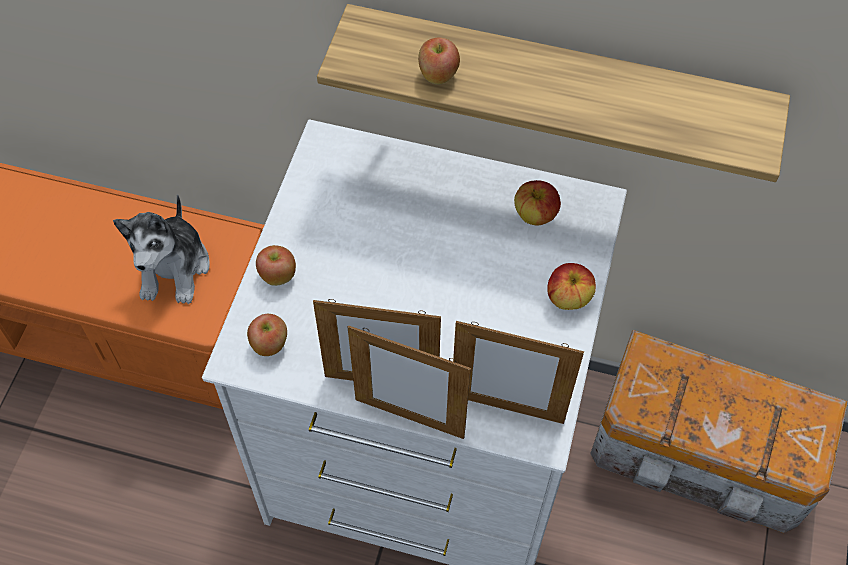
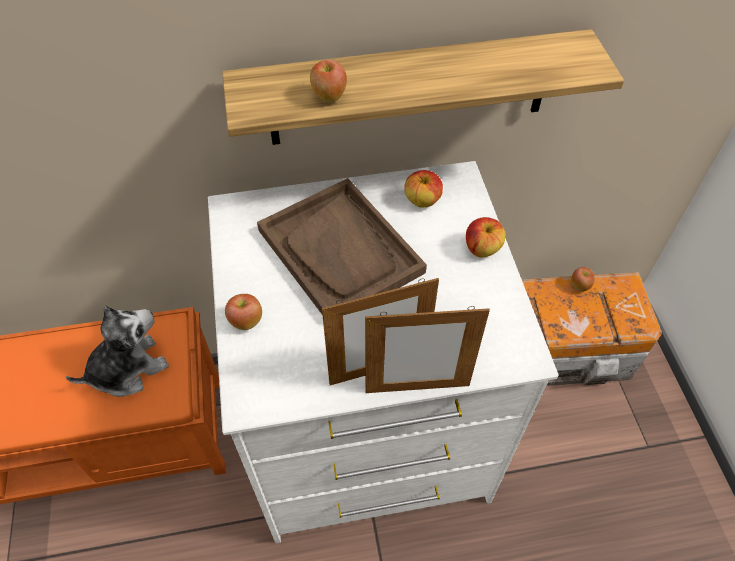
camera: 25 degrees left, 5 degrees down
(174, 268) = (128, 368): plush toy -> plush toy turned 105 degrees counterclockwise
(270, 344) = (269, 379): apple -> apple (580, 286)
(413, 239) = (340, 251): none -> brown tray
(507, 408) = (487, 348): picture frame -> none

